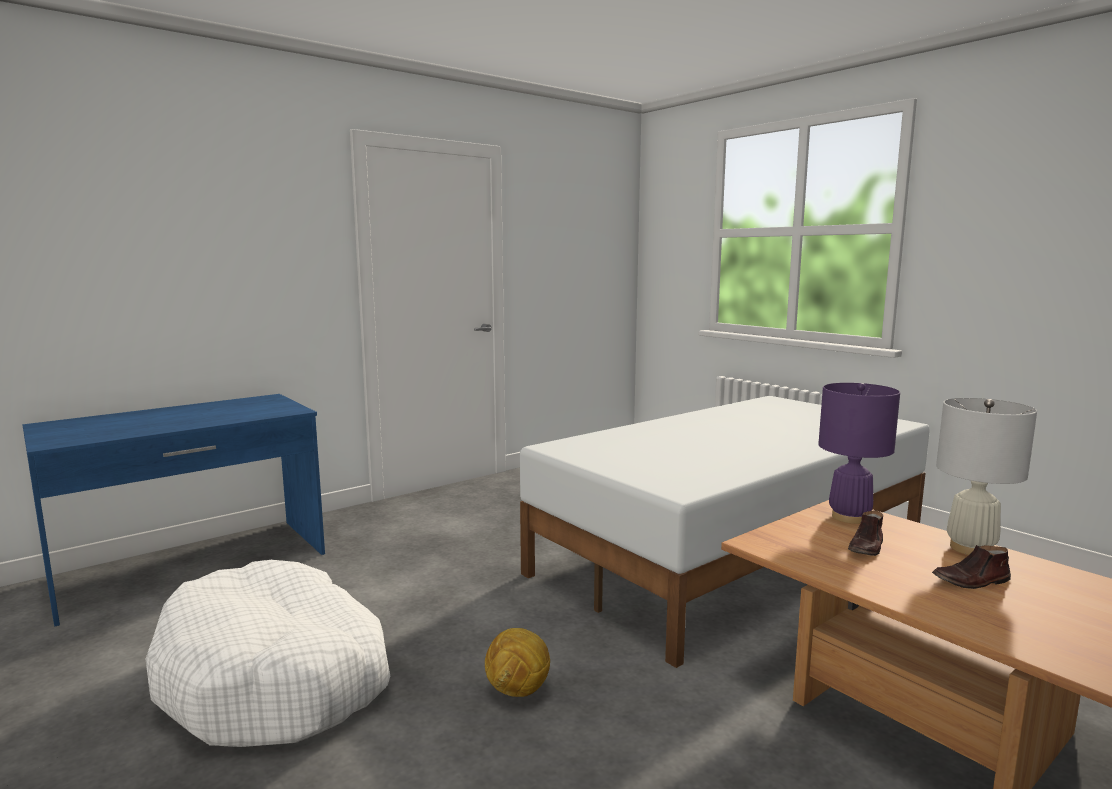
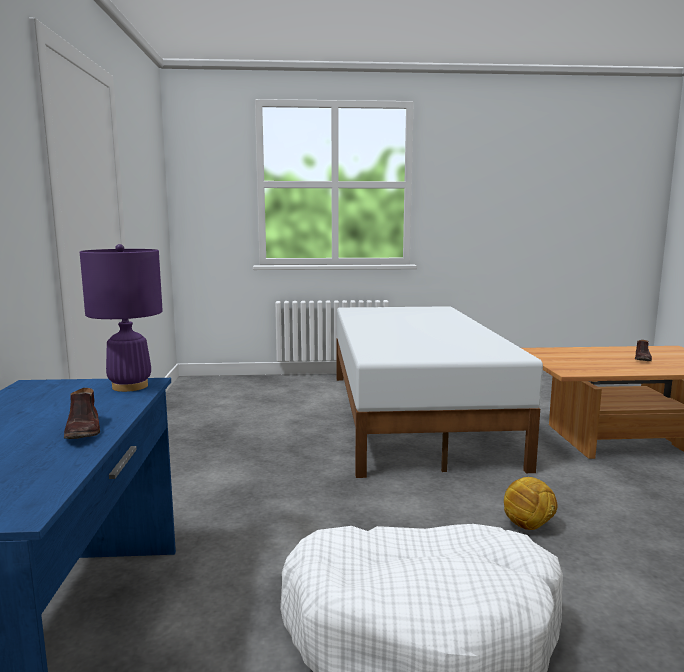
camera: 55 degrees left, 0 degrees up
(849, 517) = (547, 352): purple table lamp -> purple table lamp (130, 386)
(866, 547) = (591, 360): brown shoe -> brown shoe (84, 430)
(970, 548) = (604, 350): white table lamp -> none

